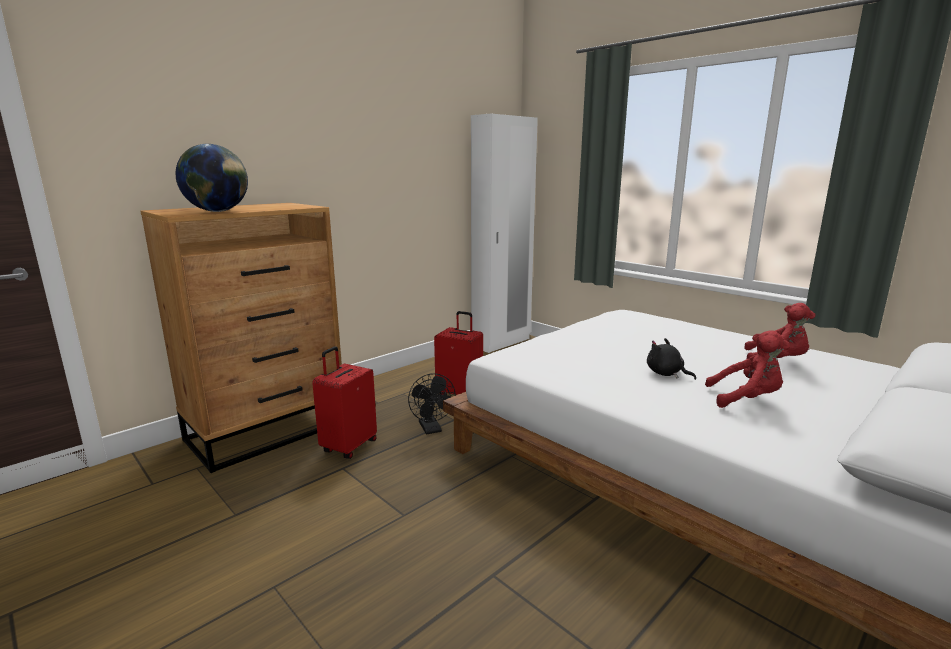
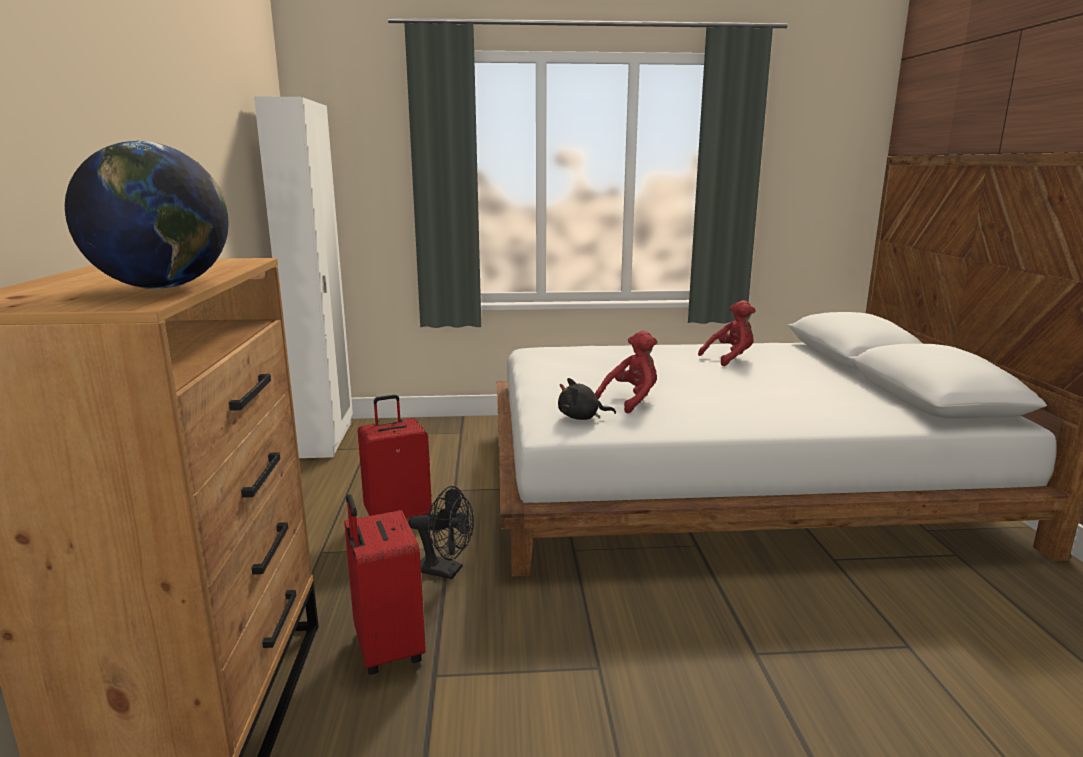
camera: 50 degrees left, 0 degrees up
(666, 374) = (701, 393): black plush toy -> black plush toy (581, 417)
(746, 399) = (784, 392): red plush toy -> red plush toy (631, 400)

